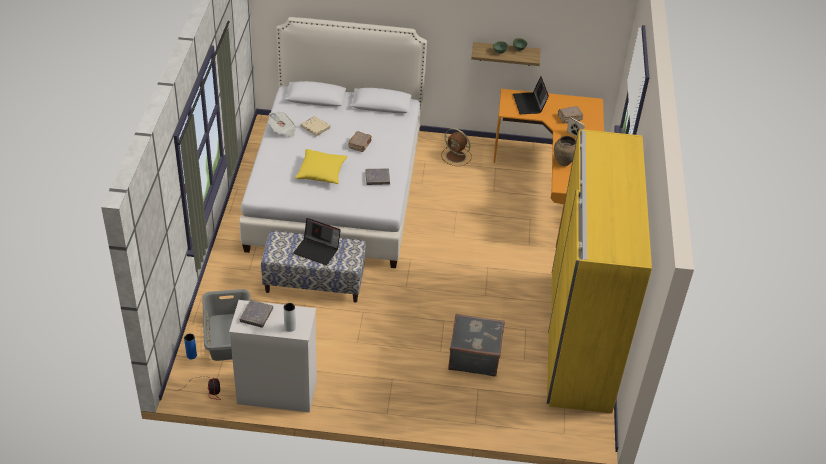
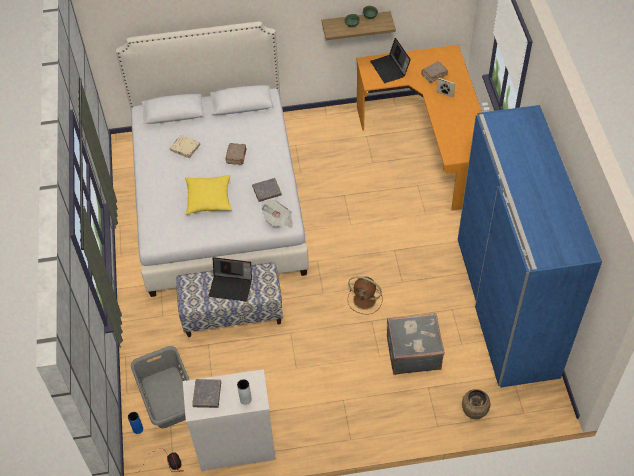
camera: 10 degrees left, 10 degrees up
(283, 131) = (153, 160): newspaper -> newspaper (278, 220)
(456, 157) = (325, 133): brown fan -> brown fan (365, 300)
(563, 162) = (444, 128): brown vase -> brown vase (473, 412)
(579, 340) = (506, 306): yellow wardrobe -> blue wardrobe

